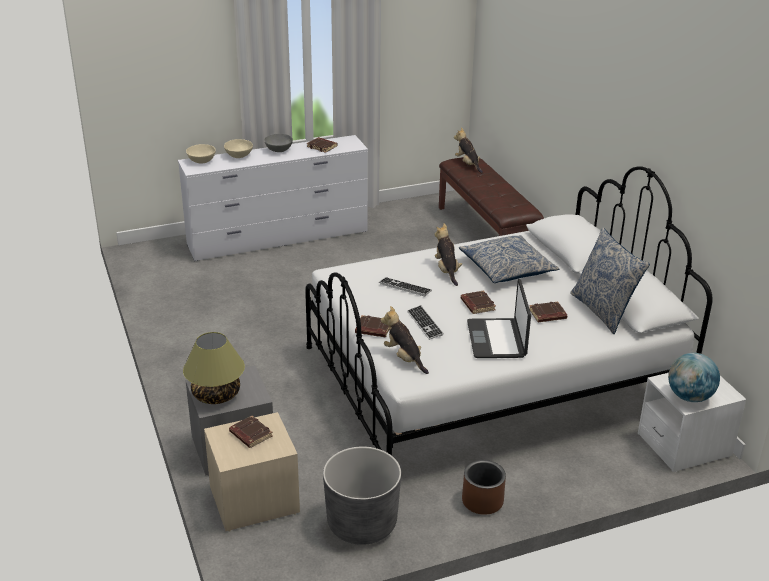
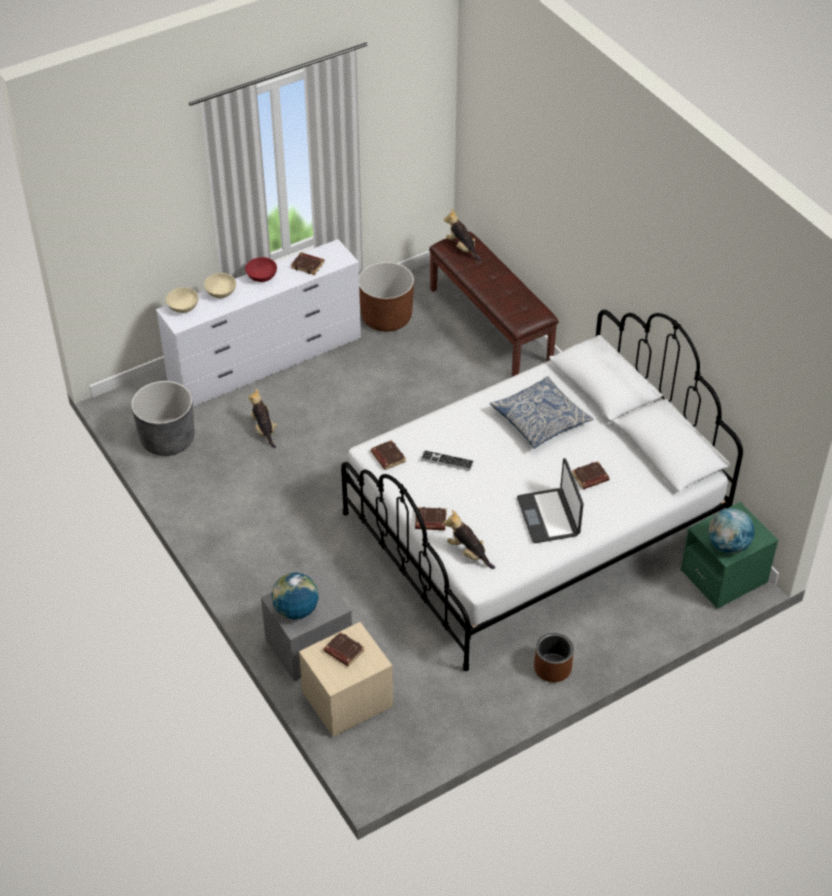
camera: 10 degrees left, 15 degrees up
(215, 394) = (296, 610): table lamp -> globe
(279, 150) = (262, 277): grey bowl -> red bowl
(362, 523) = (451, 708): grey planter -> grey planter (167, 439)
(394, 221) = (386, 317): none -> brown planter
(425, 323) = (477, 506): keyboard -> none
(446, 271) = (482, 432): plush toy -> plush toy (264, 430)
(477, 305) = (521, 474): brown book -> brown book (387, 457)
(603, 311) = (641, 464): pillow -> none
(684, 445) = (724, 576): white nightstand -> green nightstand

